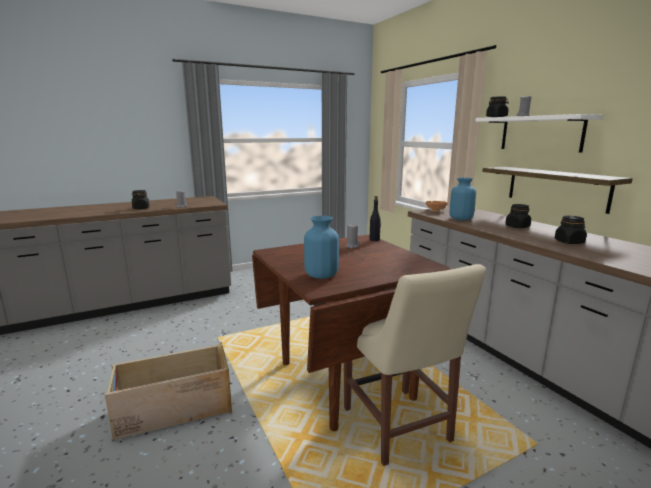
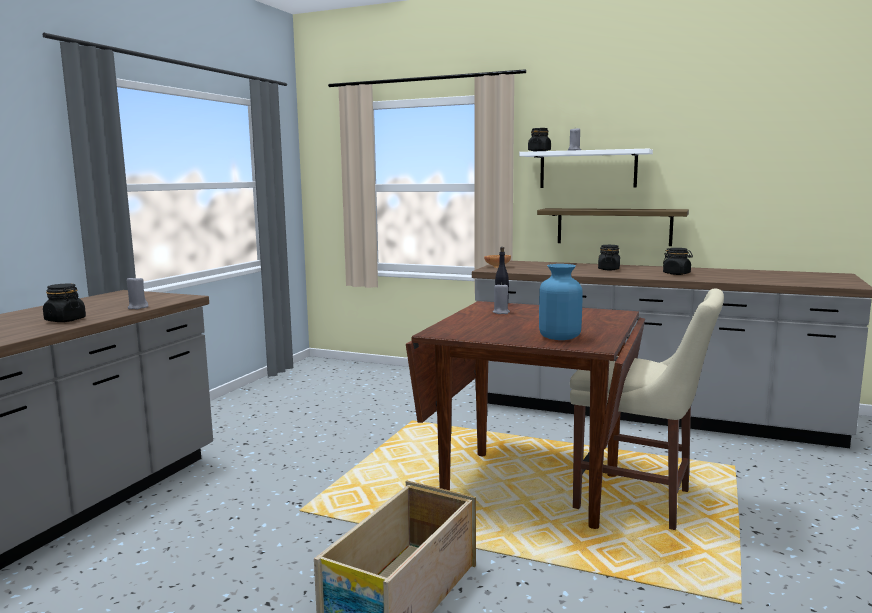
camera: 40 degrees left, 5 degrees down
(461, 218) = (544, 270): blue vase -> none

